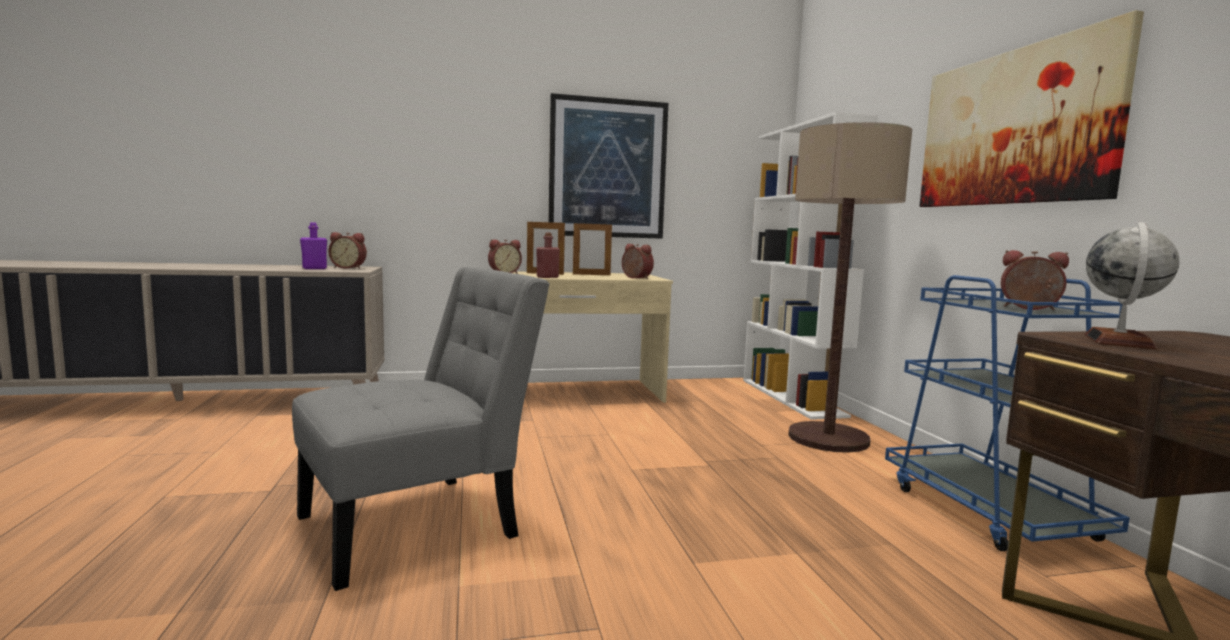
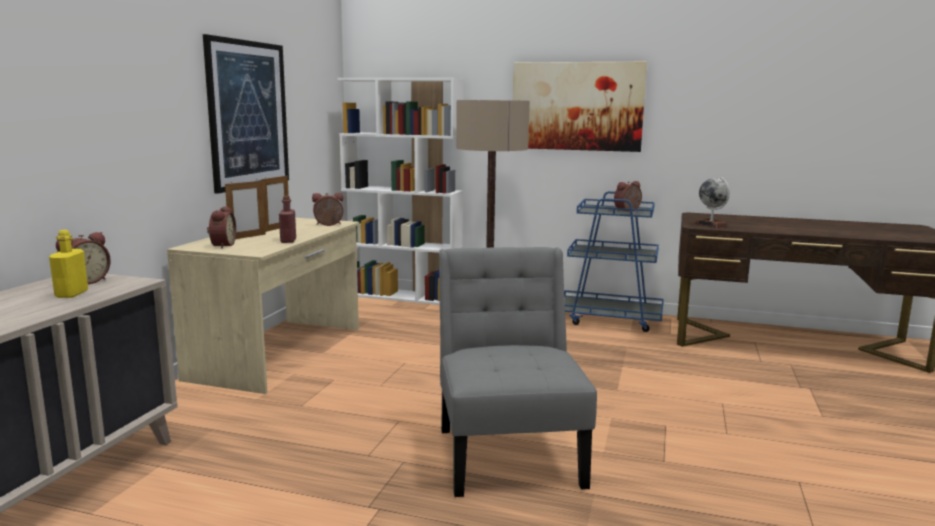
camera: 60 degrees left, 5 degrees up
(314, 268) = (71, 294): purple bottle -> yellow bottle

